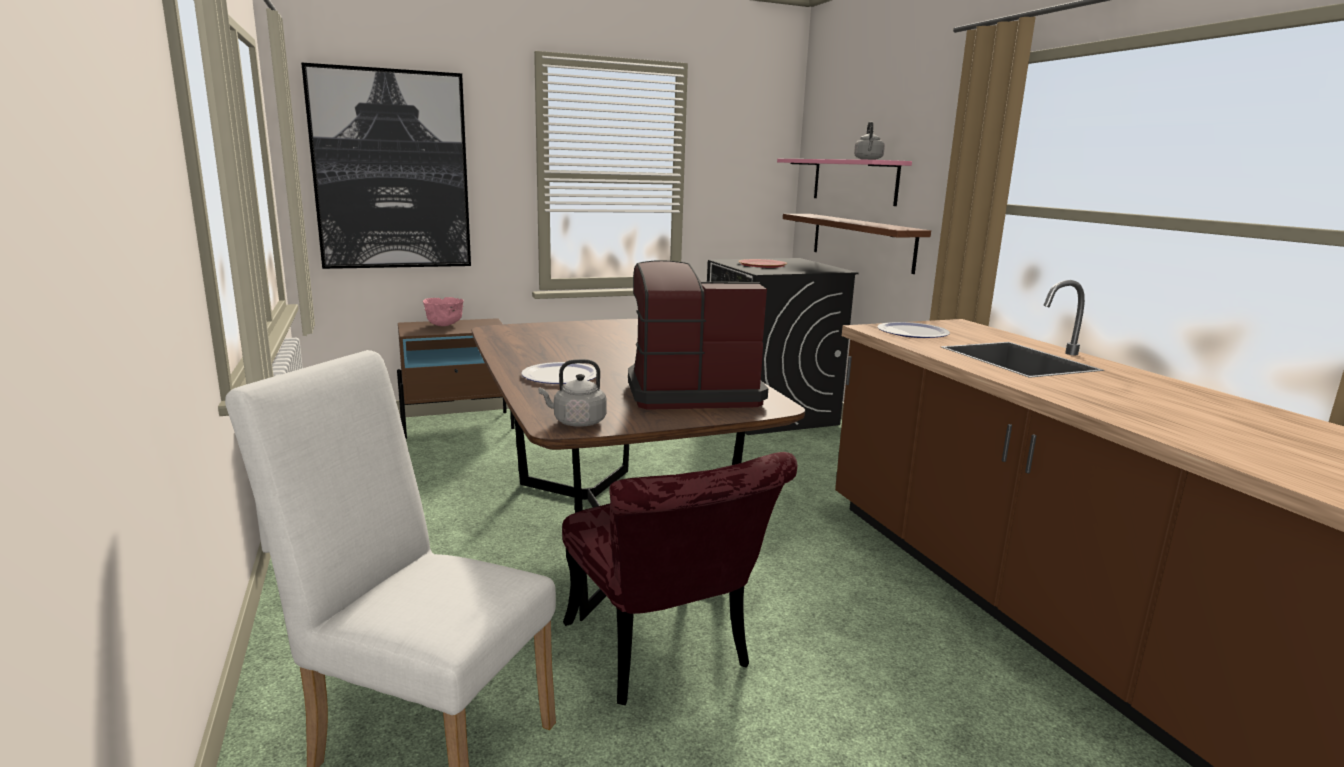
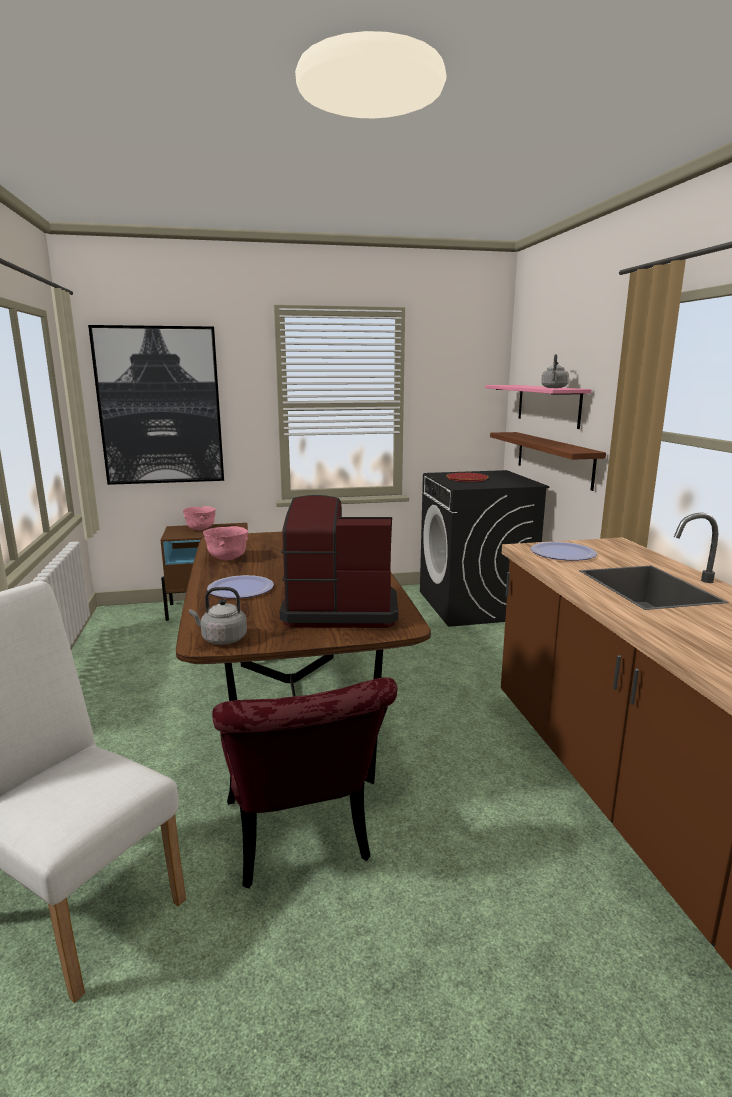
camera: 10 degrees right, 0 degrees up
(521, 347) = (227, 558): none -> pink bowl

